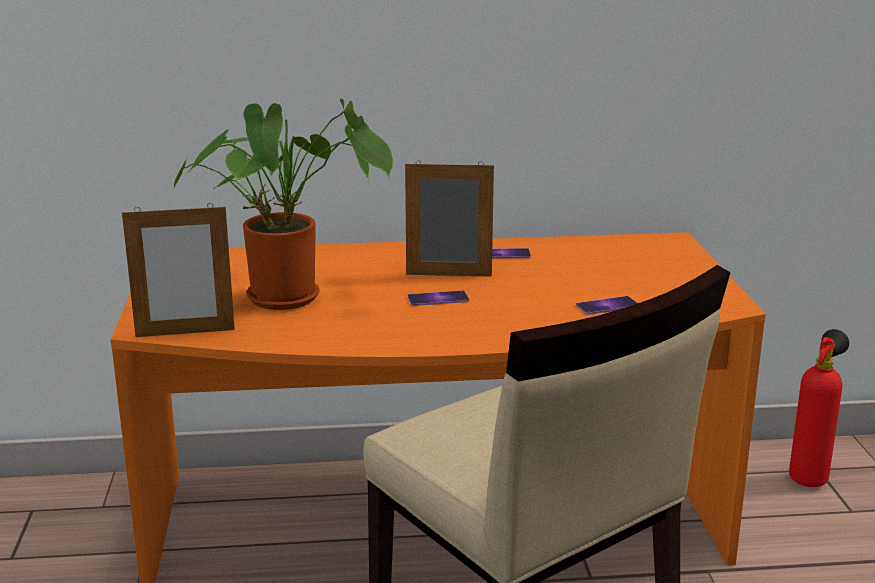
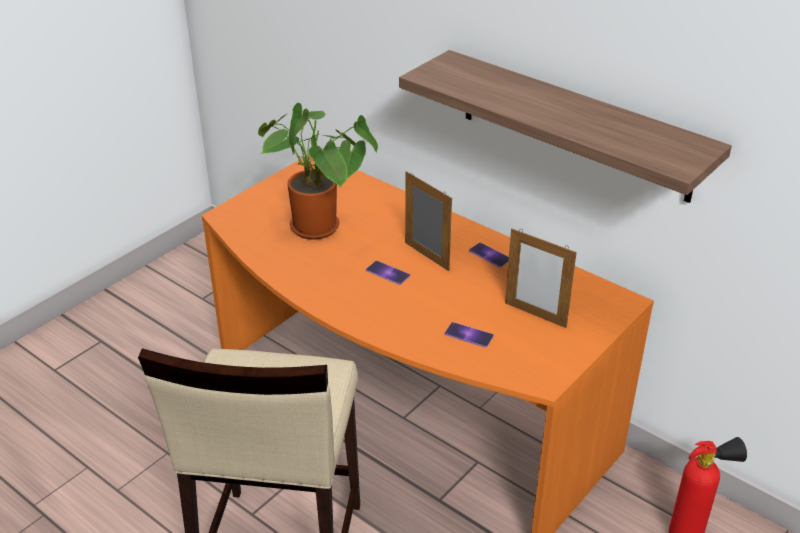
camera: 45 degrees right, 15 degrees up
(185, 333) = (235, 229): picture frame -> picture frame (535, 315)
(563, 57) = (575, 125): none -> shelf

